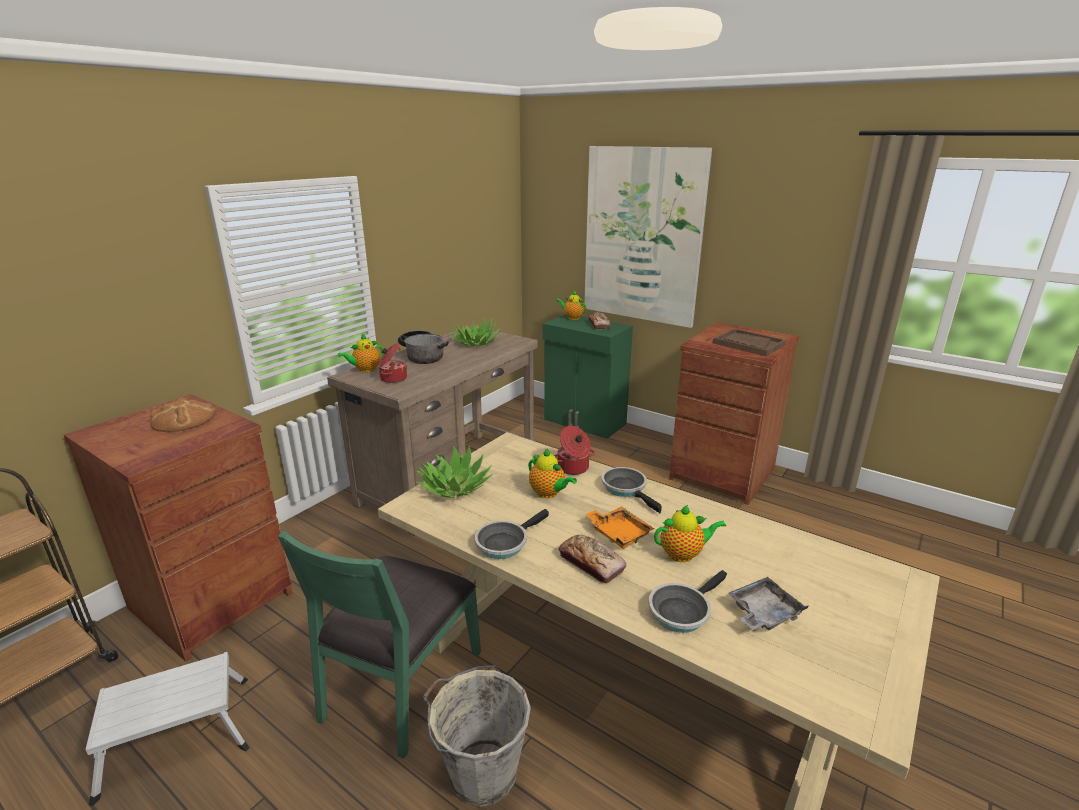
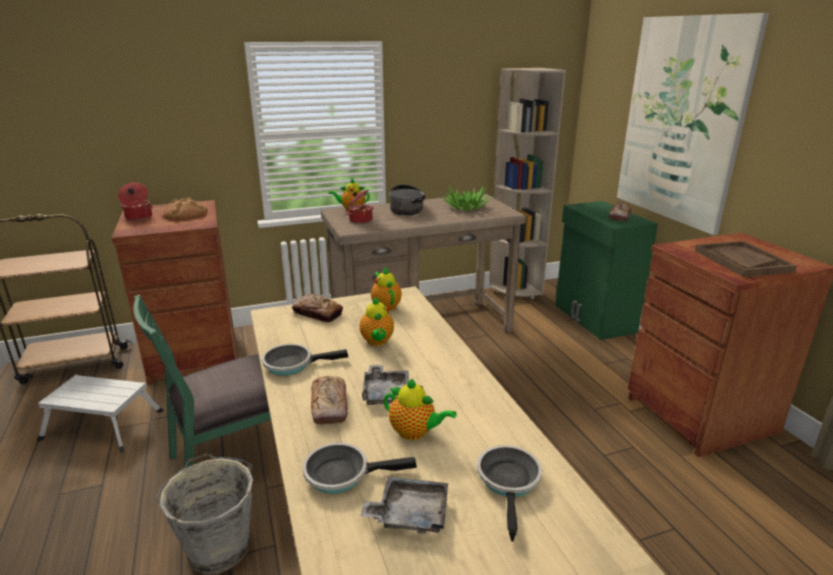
camera: 35 degrees right, 0 degrees up
(454, 487) = (317, 313): potted plant -> bread
(501, 418) = (515, 293): none -> beige bookcase
(572, 317) = (601, 205): teapot -> teapot (385, 306)
(573, 468) = (426, 330): cooking pot -> cooking pot (138, 217)
(618, 533) = (386, 393): orange tray -> grey tray
(626, 489) = (447, 362): frying pan -> frying pan (509, 483)

